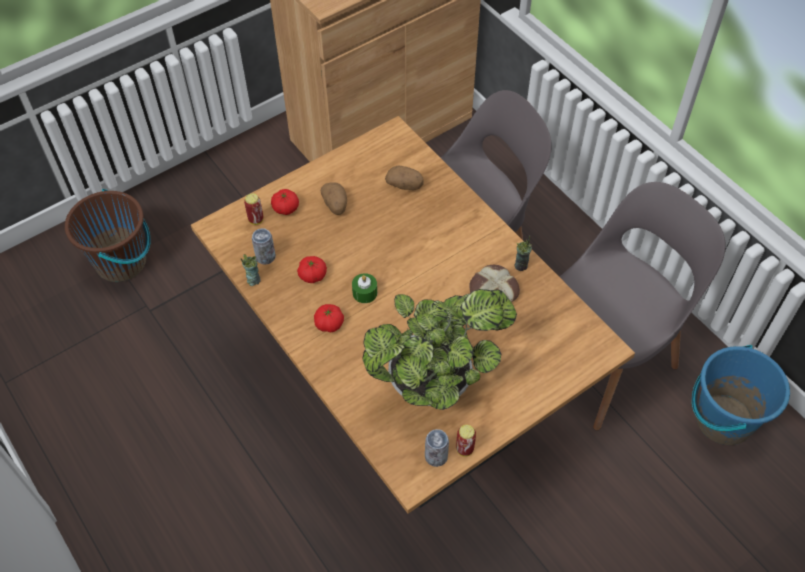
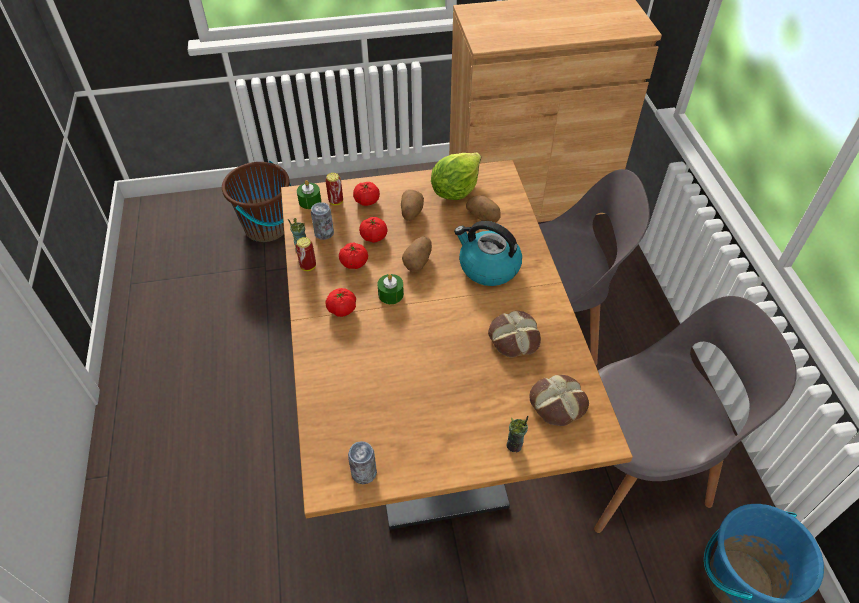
camera: 25 degrees right, 5 degrees down
(230, 229) = (310, 201): none -> green candle
(315, 242) = (374, 237): none -> tomato
(363, 167) = (455, 190): none -> lettuce
(371, 252) = (418, 262): none -> potato
(435, 233) = (488, 267): none -> kettle
(435, 380) = (408, 399): potted plant -> none
(464, 449) = (396, 478): can -> can (308, 266)
(521, 266) = (555, 325): cup -> cup (514, 445)
(558, 334) = (558, 404): none -> bread

